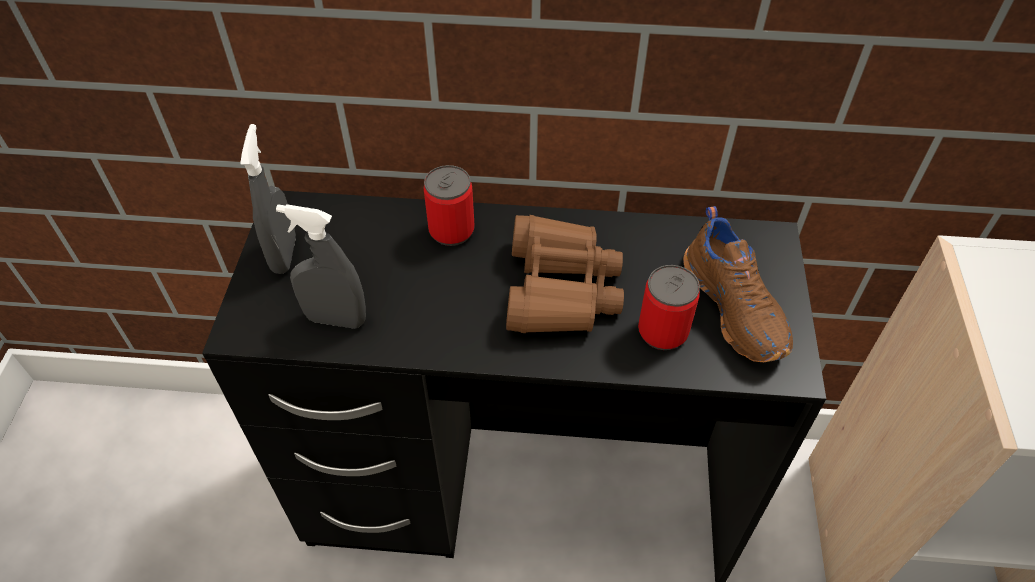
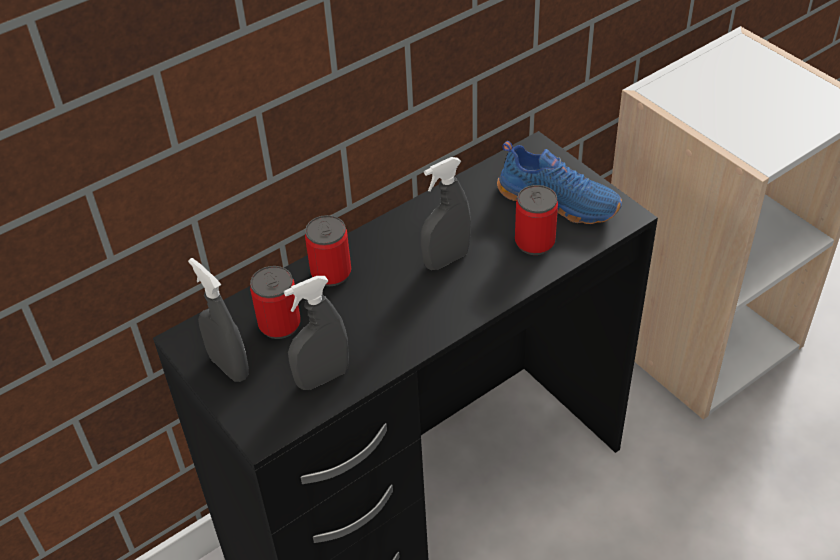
camera: 40 degrees left, 5 degrees down
(361, 246) = (279, 324): none -> can
(560, 289) = (446, 259): brown binoculars -> grey spray bottle
(736, 306) = (559, 200): brown shoe -> blue shoe

